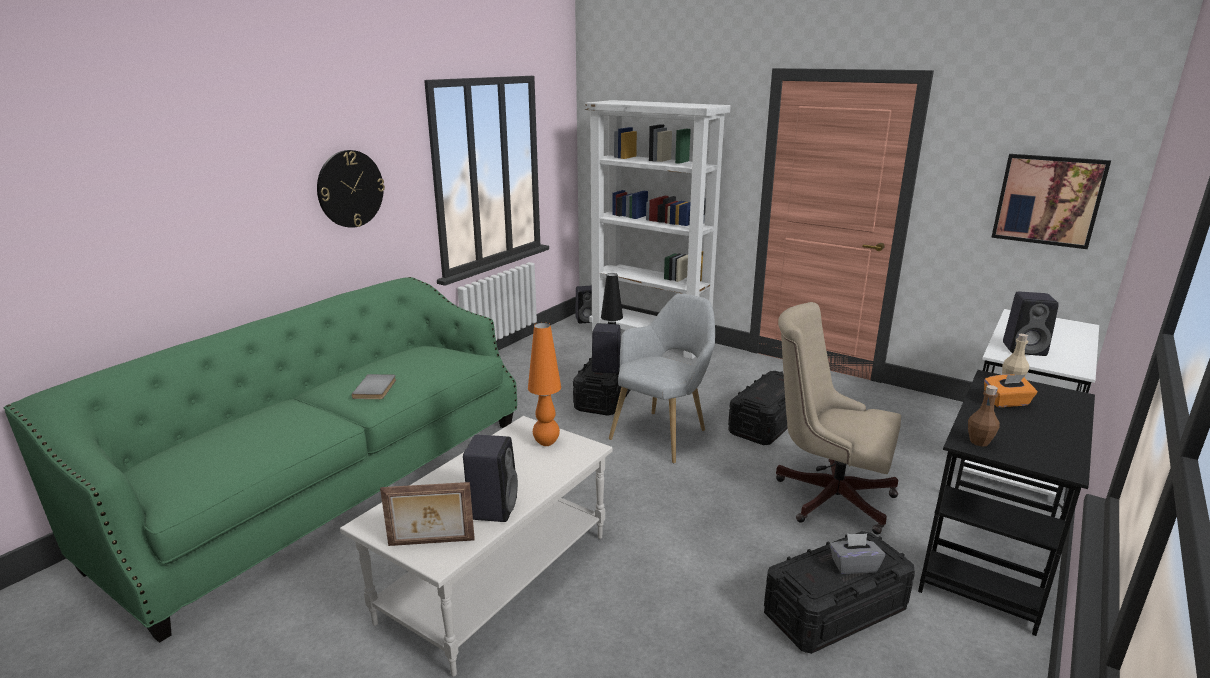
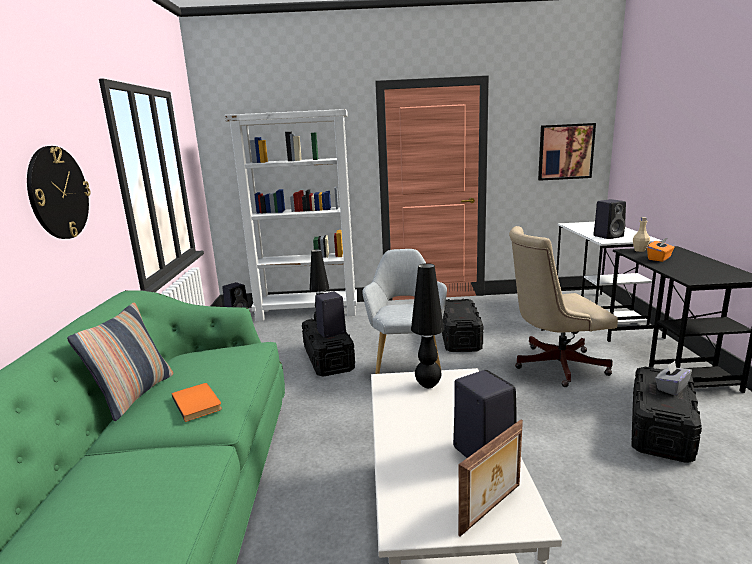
camera: 35 degrees left, 5 degrees down
(355, 367) = (134, 395): none -> pillow
(376, 388) = (199, 403): grey book -> orange book
(546, 443) = (428, 385): orange table lamp -> black table lamp
(979, 442) = (695, 278): brown bottle -> none

